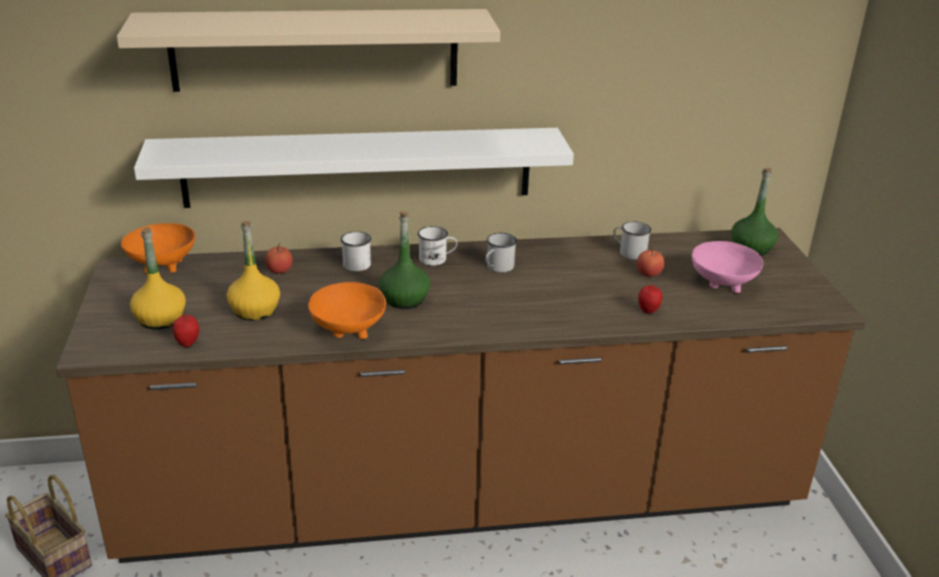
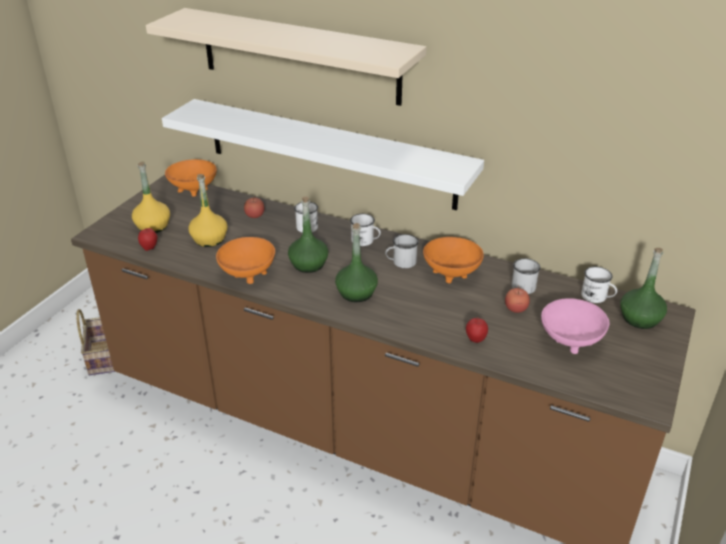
camera: 35 degrees right, 5 degrees up
(489, 309) = (356, 293): none -> green bottle
(557, 261) = (452, 273): none -> orange bowl
(701, 242) = (597, 297): none -> white mug

